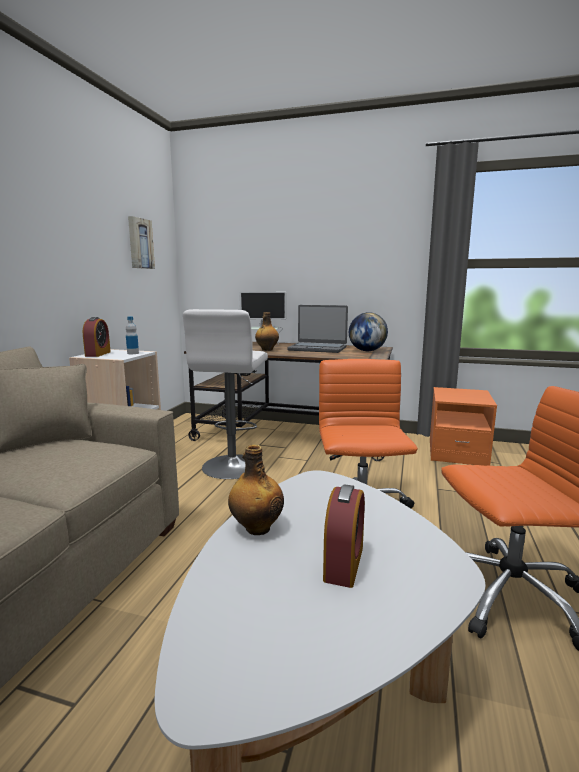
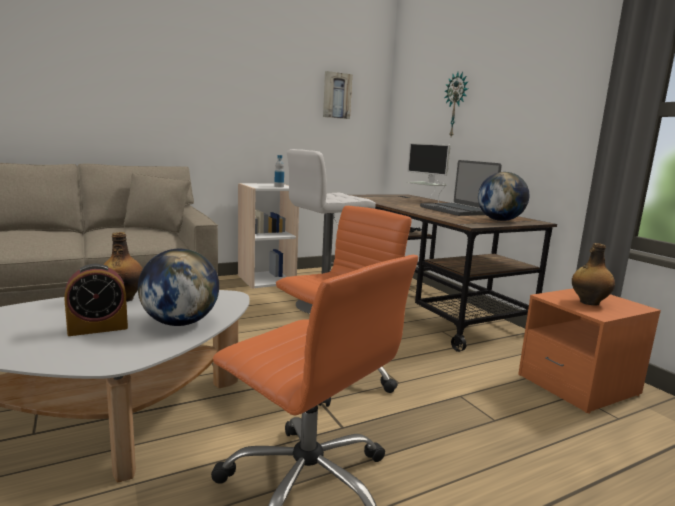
camera: 45 degrees right, 0 degrees up
(98, 354) = (259, 184): alarm clock -> none
(267, 350) = (404, 204): bottle -> bottle (588, 302)
(273, 255) = (456, 105): none -> wall clock
(371, 518) = (180, 323): none -> globe

